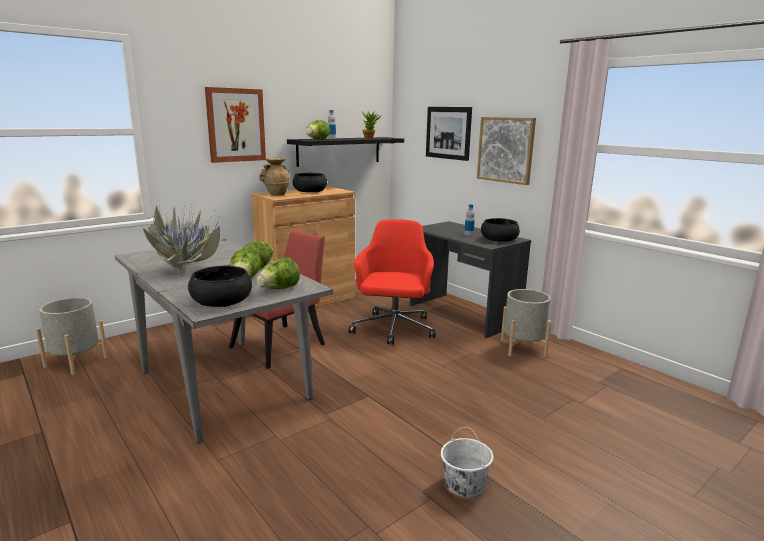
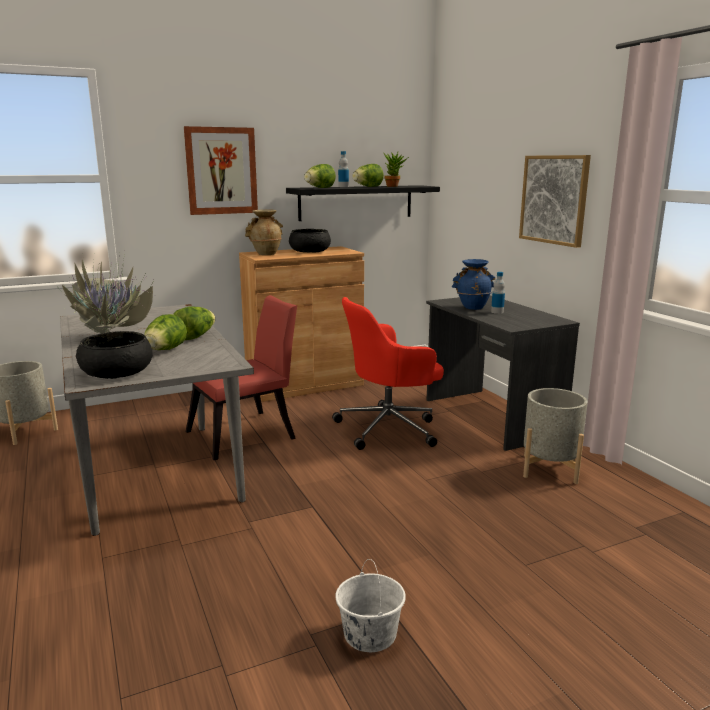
camera: 15 degrees right, 0 degrees up
(279, 289) = (191, 363): lettuce -> lettuce (368, 187)
(393, 329) = (389, 428): red office chair -> red office chair turned 135 degrees counterclockwise
(448, 133) = (490, 178): picture -> none
(448, 231) = (472, 307): none -> blue vase
(499, 239) = (533, 320): black bowl -> none

